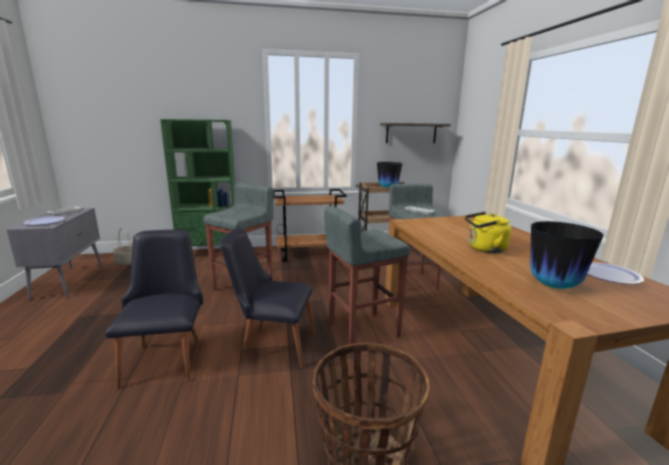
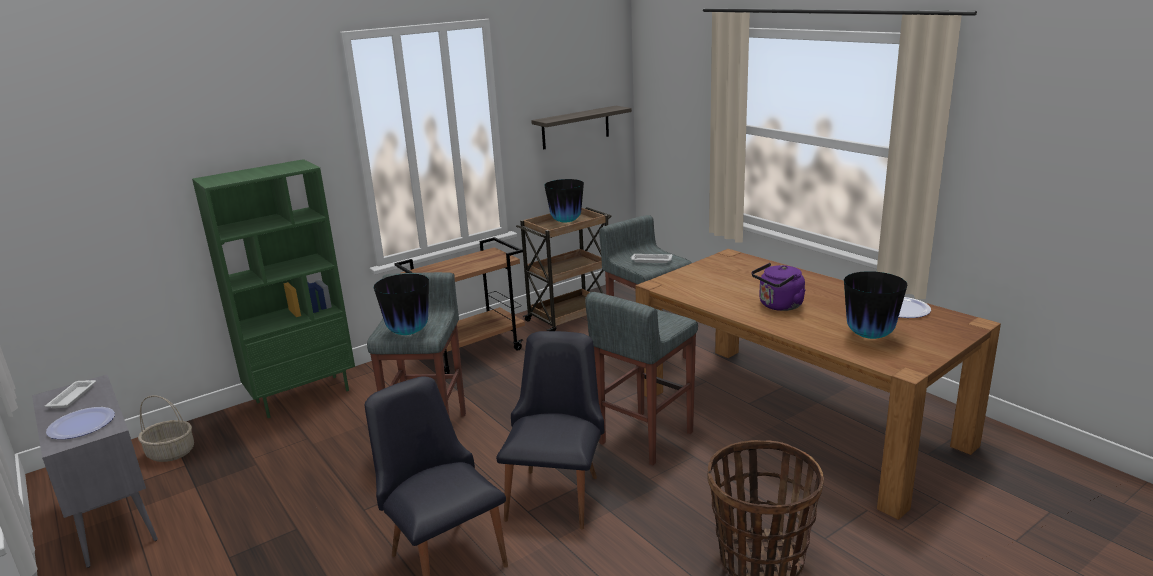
camera: 25 degrees left, 5 degrees up
(228, 215) = (408, 332): none -> vase
(272, 344) = (557, 491): black chair -> black chair turned 120 degrees clockwise
(484, 249) = (778, 306): yellow kettle -> purple kettle

